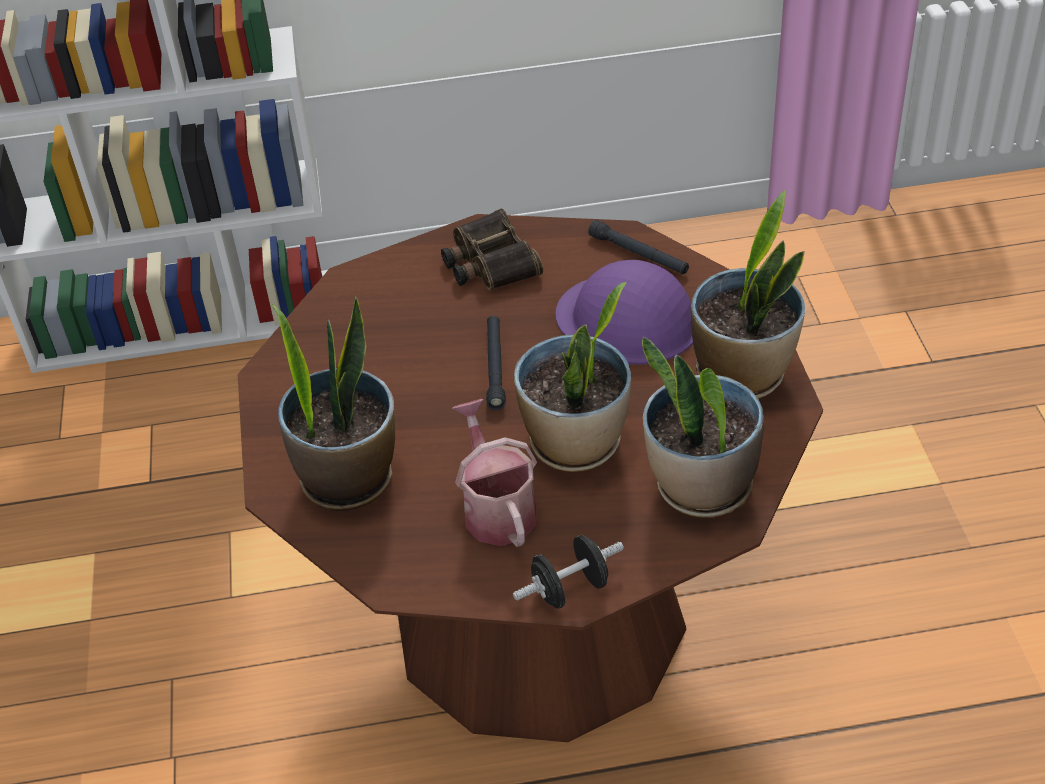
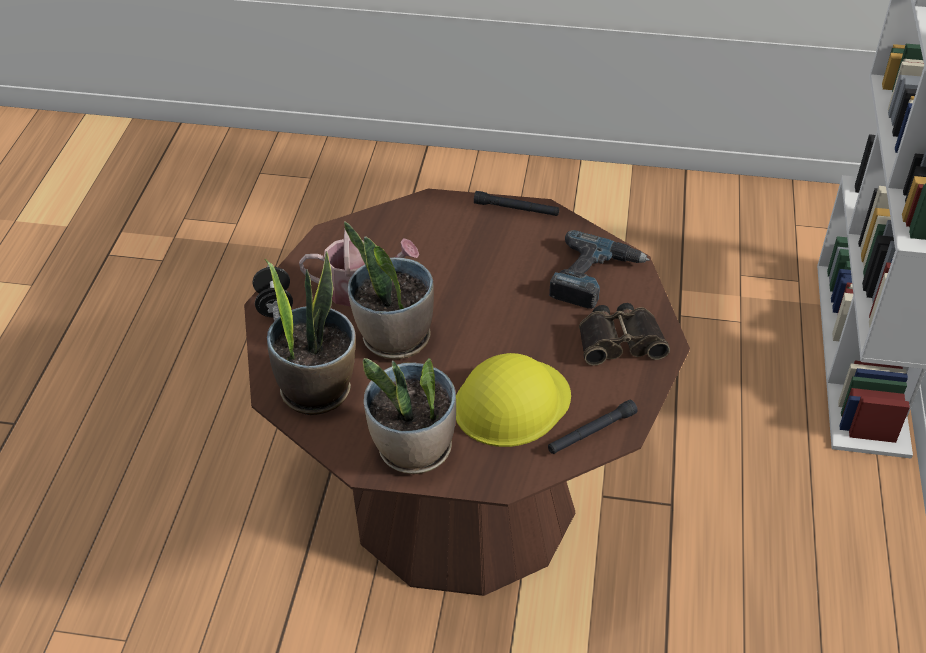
camera: 105 degrees right, 0 degrees up
(348, 478) = (425, 231): potted plant -> none
(388, 302) = (594, 277): none -> power drill
(495, 367) = (494, 317): black flashlight -> black flashlight (516, 209)
(628, 319) = (511, 402): purple hard hat -> yellow hard hat

